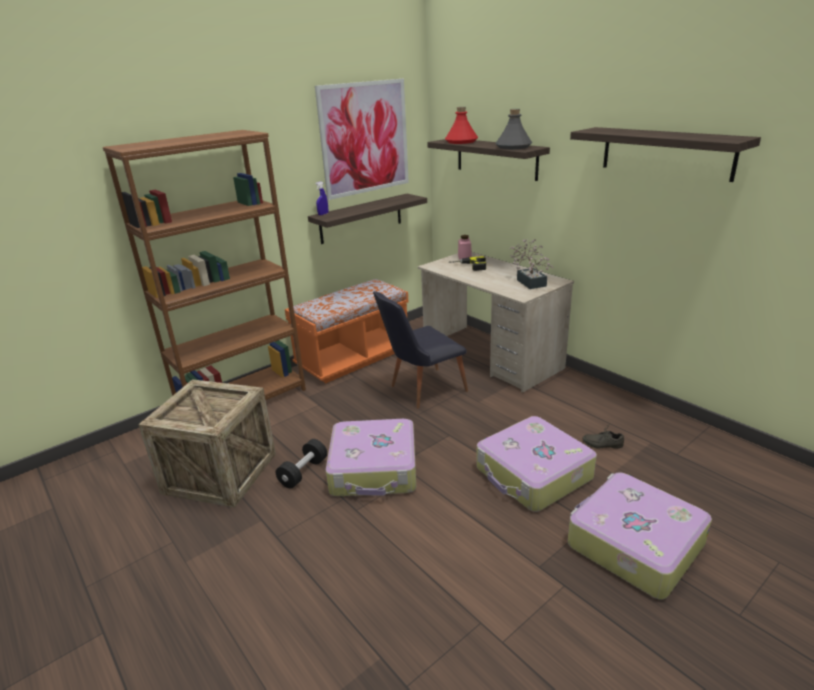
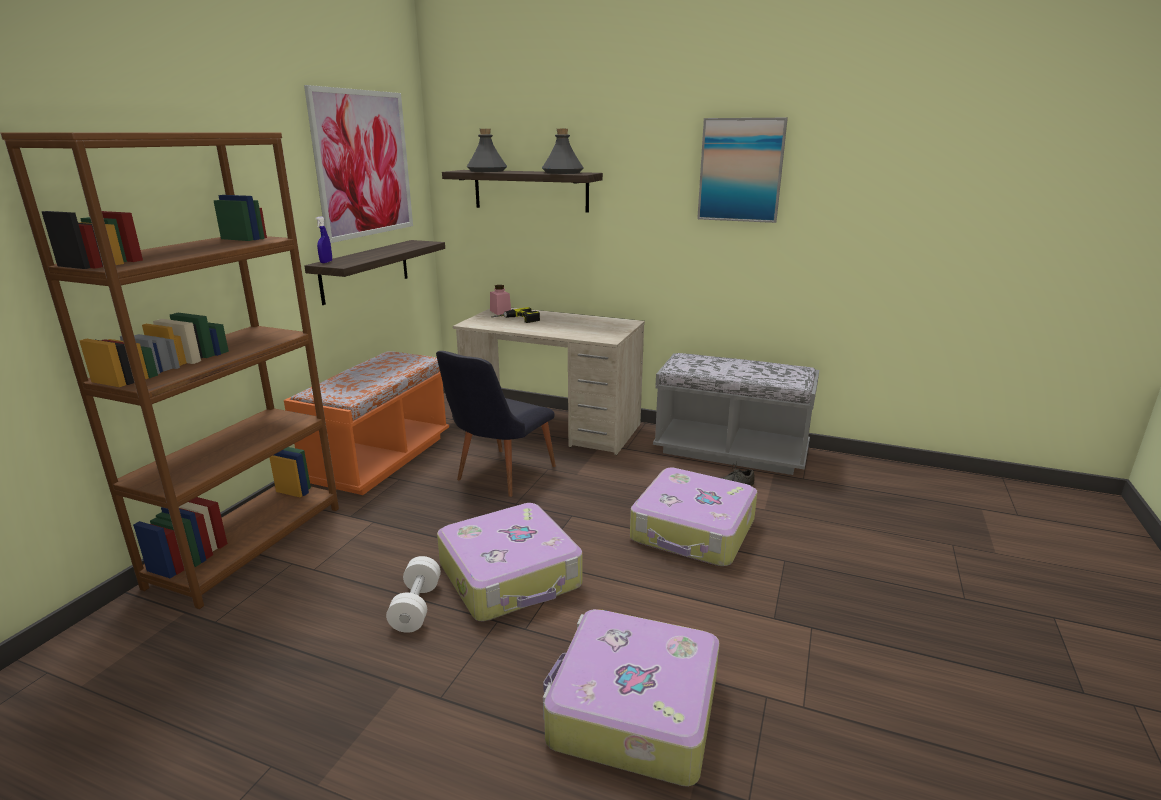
camera: 30 degrees left, 5 degrees down
(220, 473) = (282, 646): crate -> none
(303, 472) = (416, 607): black dumbbell -> white dumbbell
(461, 142) = (487, 171): red bottle -> grey bottle
(530, 281) = (601, 326): potted plant -> none
(627, 411) = (730, 451): none -> grey bench
(633, 544) = (836, 567): suitcase -> suitcase (632, 710)
(666, 153) = (741, 170): shelf -> picture

